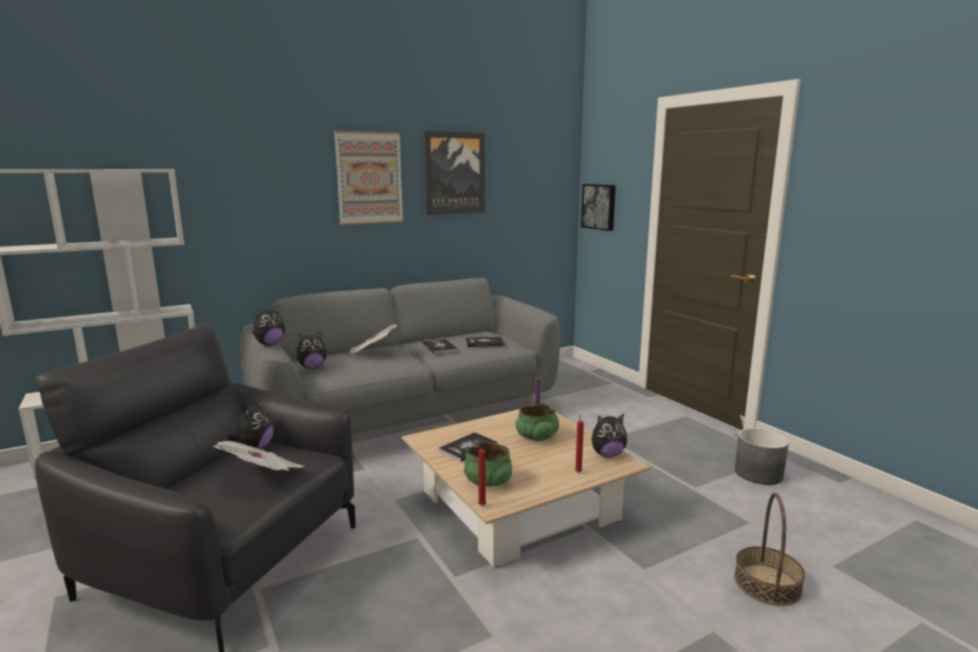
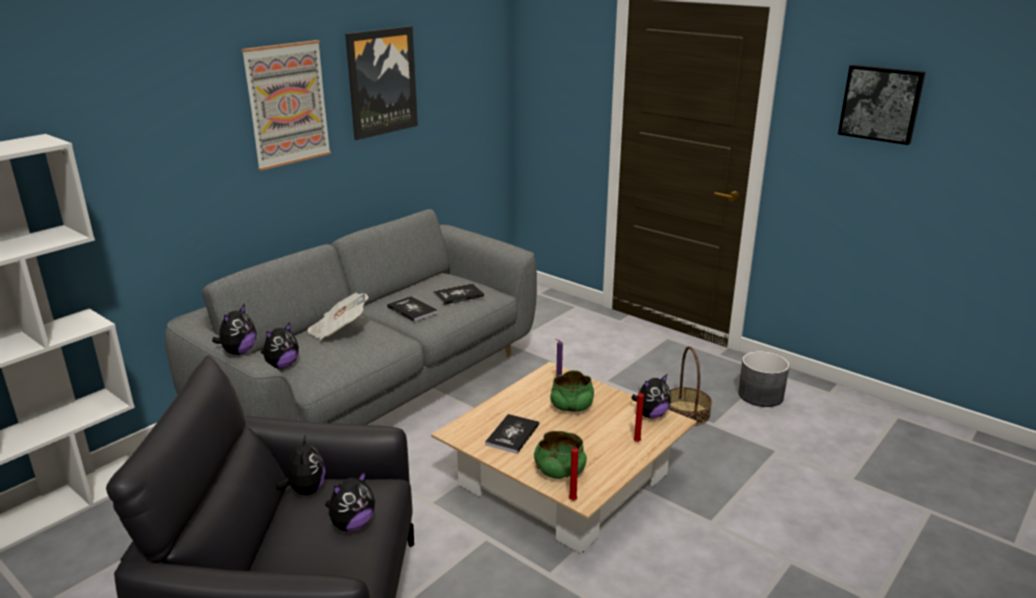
camera: 20 degrees left, 10 degrees up
(262, 475) = (352, 524): newspaper -> plush toy
(599, 206) = (542, 103): picture -> picture (881, 103)
(767, 584) = (812, 509): basket -> basket (686, 413)

